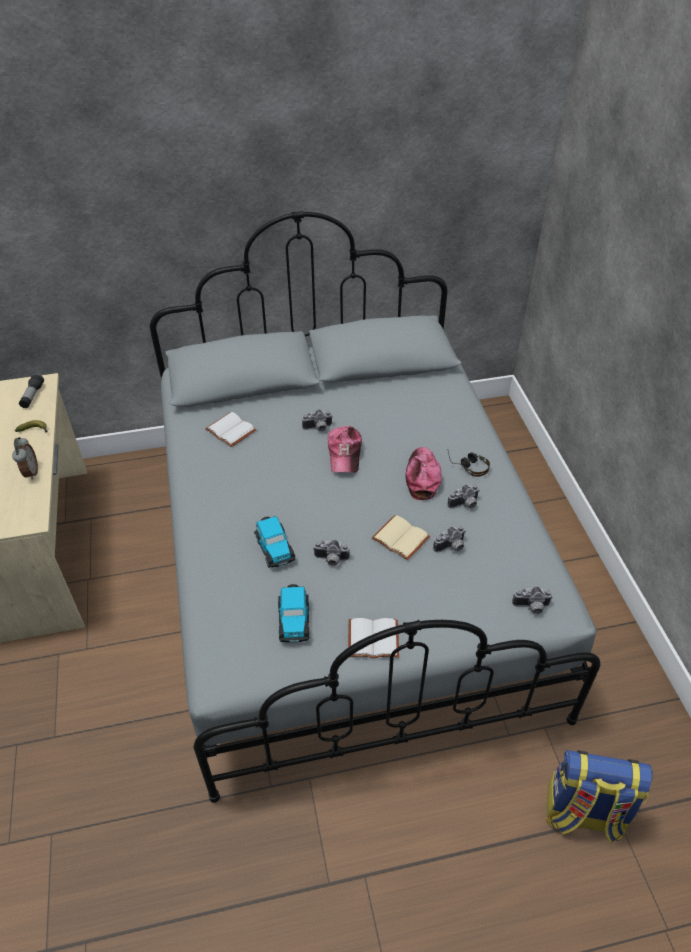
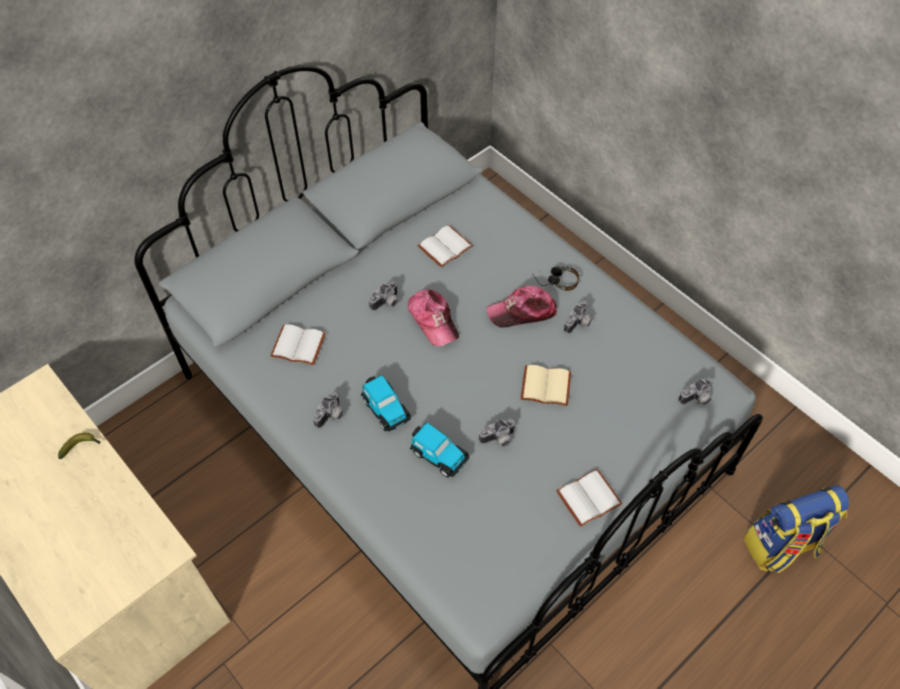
camera: 30 degrees left, 10 degrees up
(30, 472) = (118, 498): alarm clock -> none
(32, 396) = (41, 406): flashlight -> none
(294, 620) = (508, 517): toy car -> toy car (385, 408)
(394, 407) = (445, 246): none -> white book
(422, 476) = (522, 312): cap -> cap turned 75 degrees counterclockwise
(451, 547) = (595, 374): camera -> camera (331, 416)

